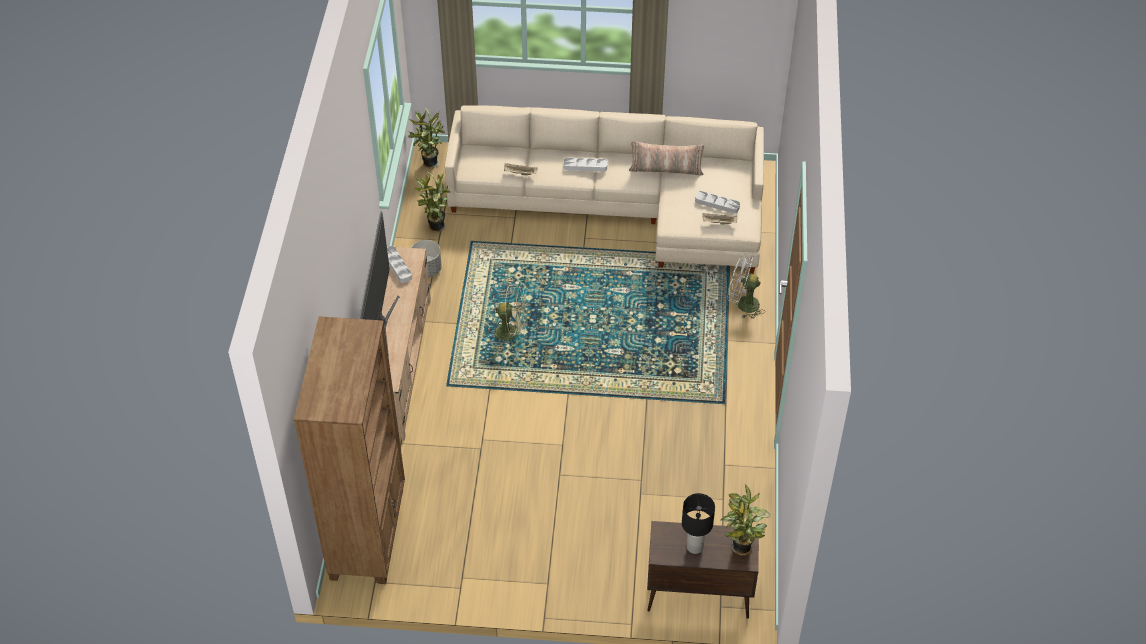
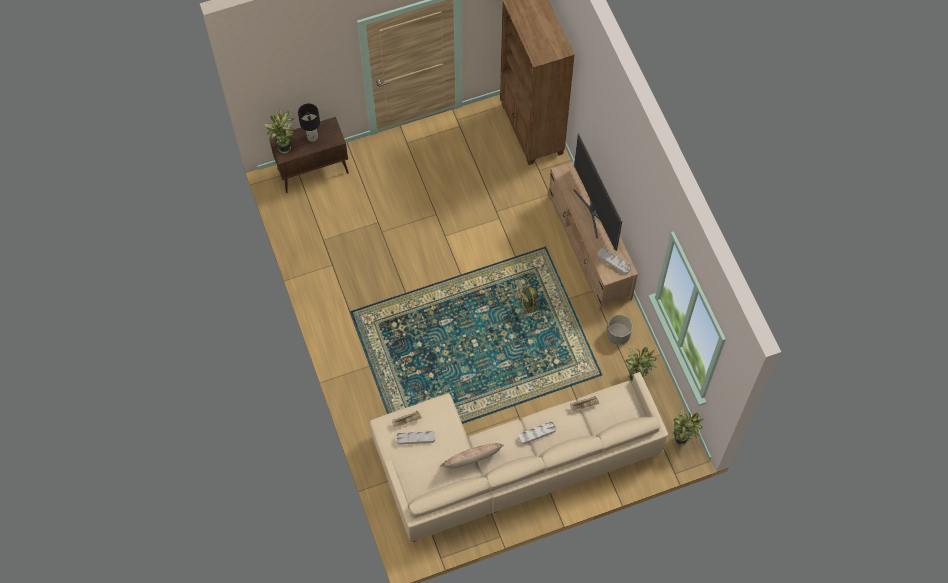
camera: 155 degrees right, 15 degrees up
(742, 304) = (371, 403): white fan -> none

